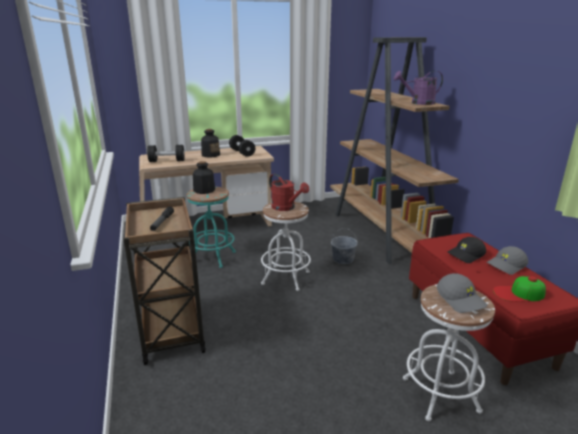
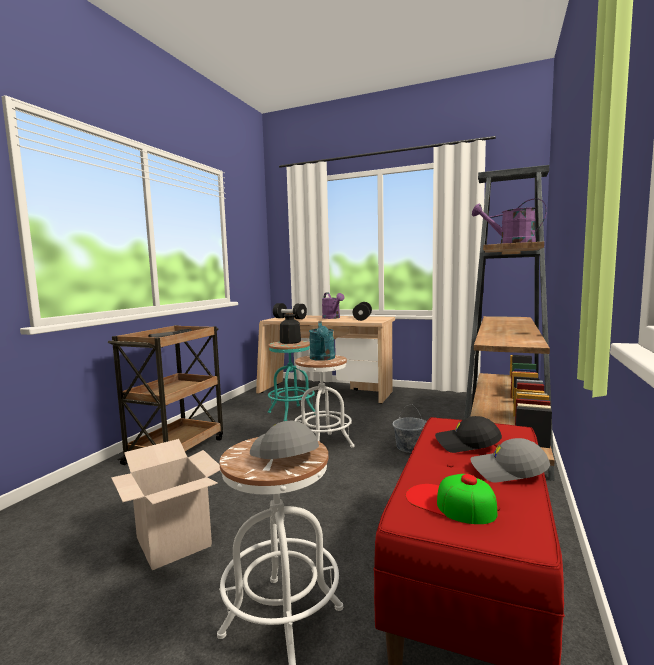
camera: 40 degrees right, 15 degrees down
(210, 155) = (332, 318): bottle -> purple watering can
(286, 208) = (322, 359): red watering can -> turquoise watering can
(312, 394) = (173, 542): none -> cardboard box
(461, 300) = (283, 454): grey cap -> grey cap turned 135 degrees clockwise

